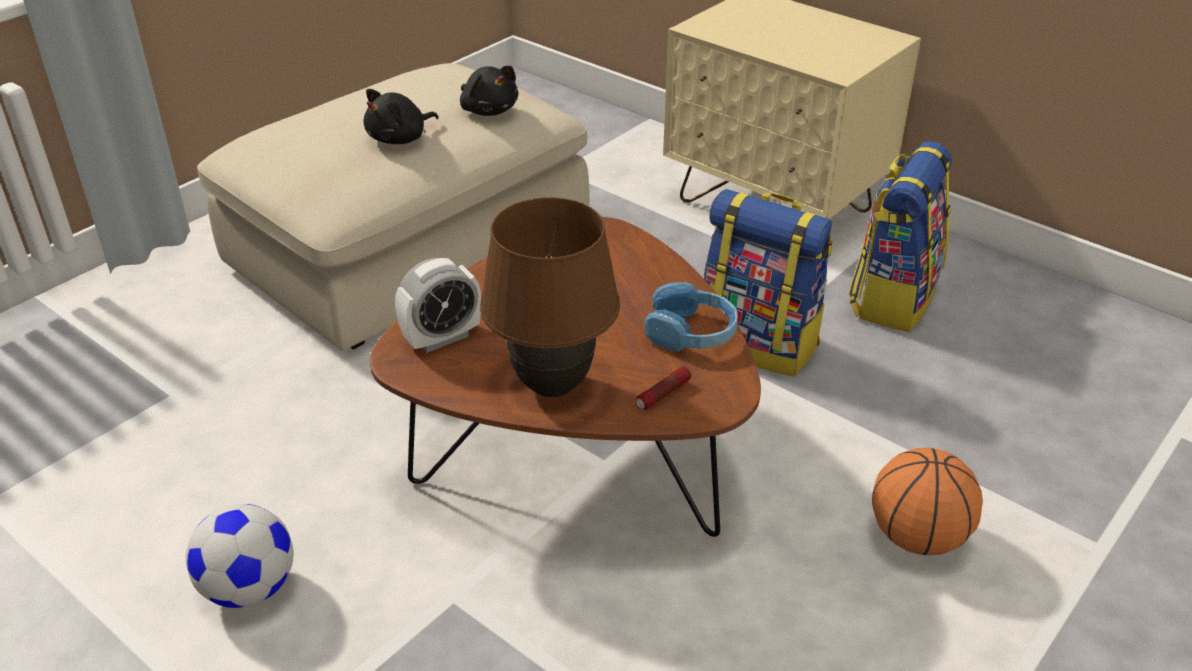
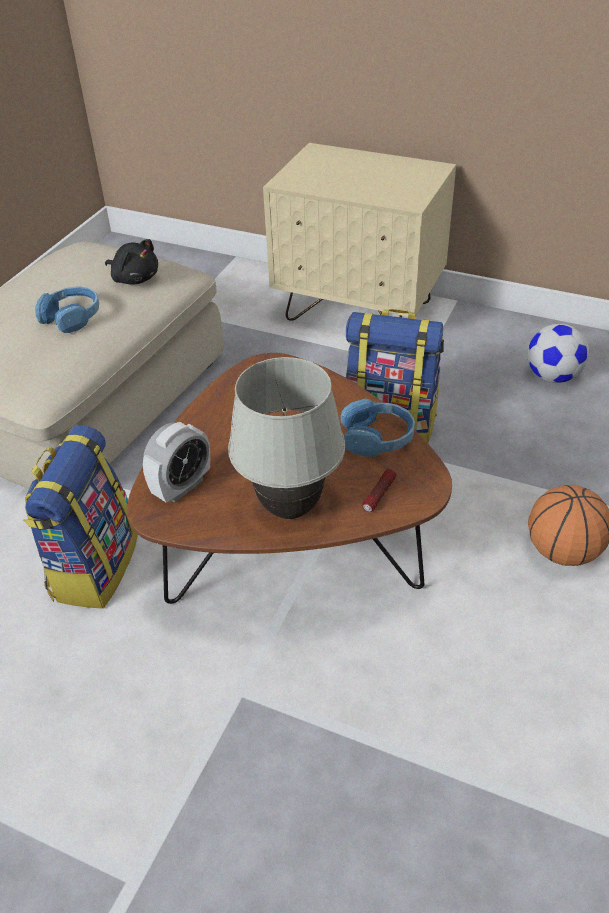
camera: 15 degrees left, 5 degrees up
(249, 589) = (68, 731): football -> football (553, 377)
(400, 138) = (72, 317): black plush toy -> blue headphones
(553, 386) = (291, 508): brown table lamp -> white table lamp
(892, 297) = (472, 367): backpack -> backpack (94, 566)

